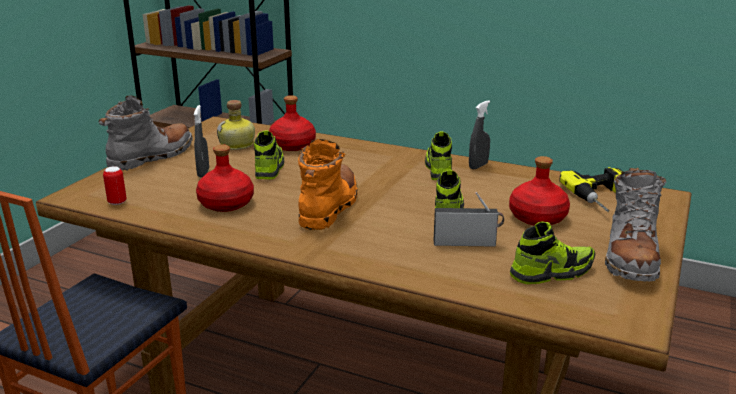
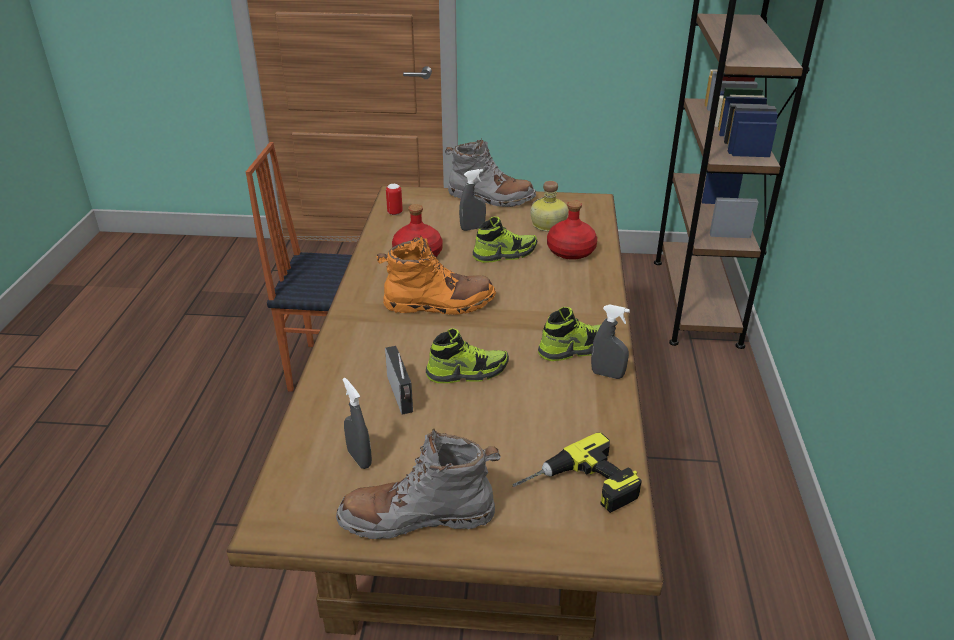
camera: 70 degrees right, 10 degrees up
(538, 218) = (486, 437): red bottle -> none
(551, 272) = (359, 458): shoe -> grey spray bottle

